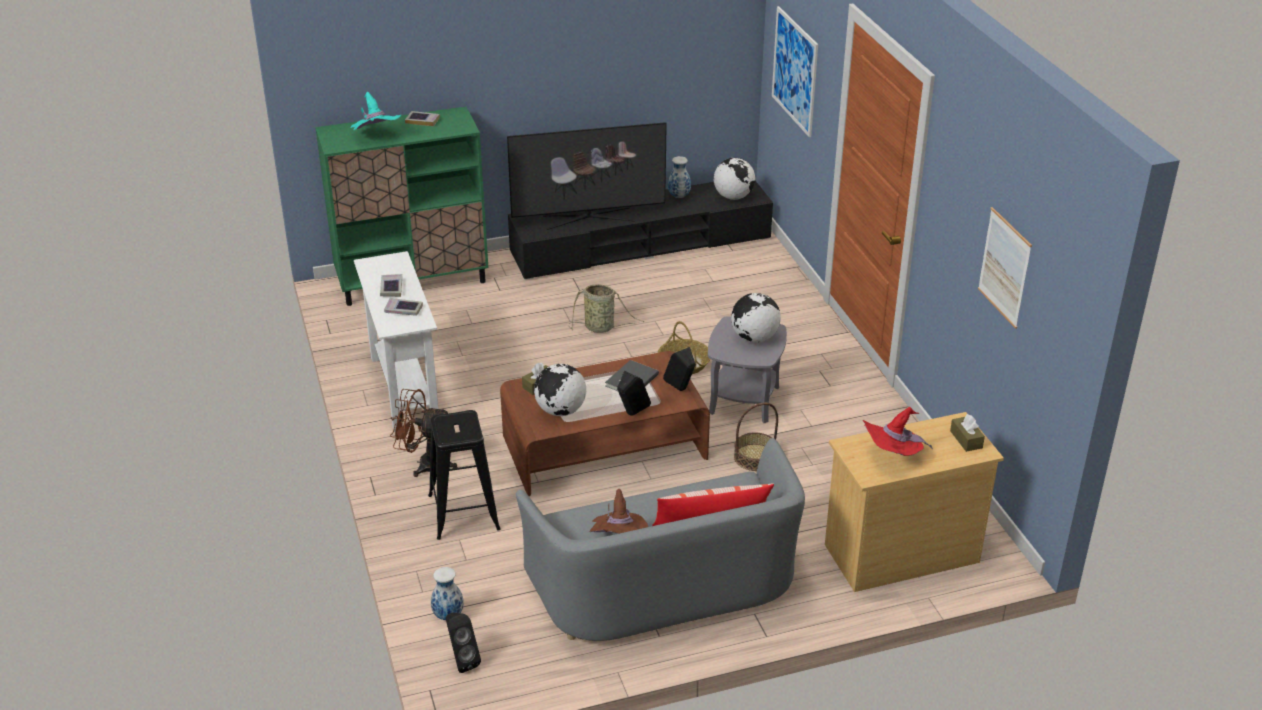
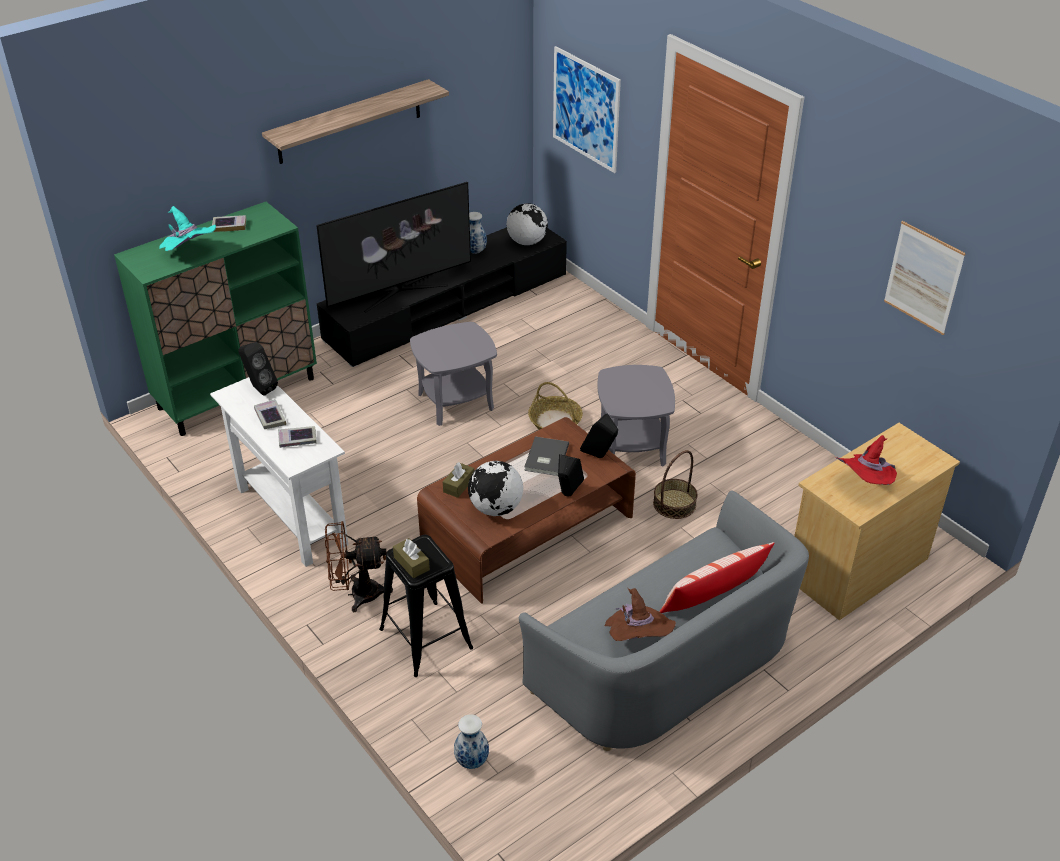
camera: 20 degrees left, 5 degrees up
(462, 661) = (513, 809): black speaker -> black speaker (259, 388)
(559, 47) = (349, 122): none -> shelf
(601, 327) = (456, 402): basket -> grey side table
(754, 338) = (641, 386): globe -> none
(966, 439) = (917, 451): brown tissue box -> brown tissue box (411, 563)

